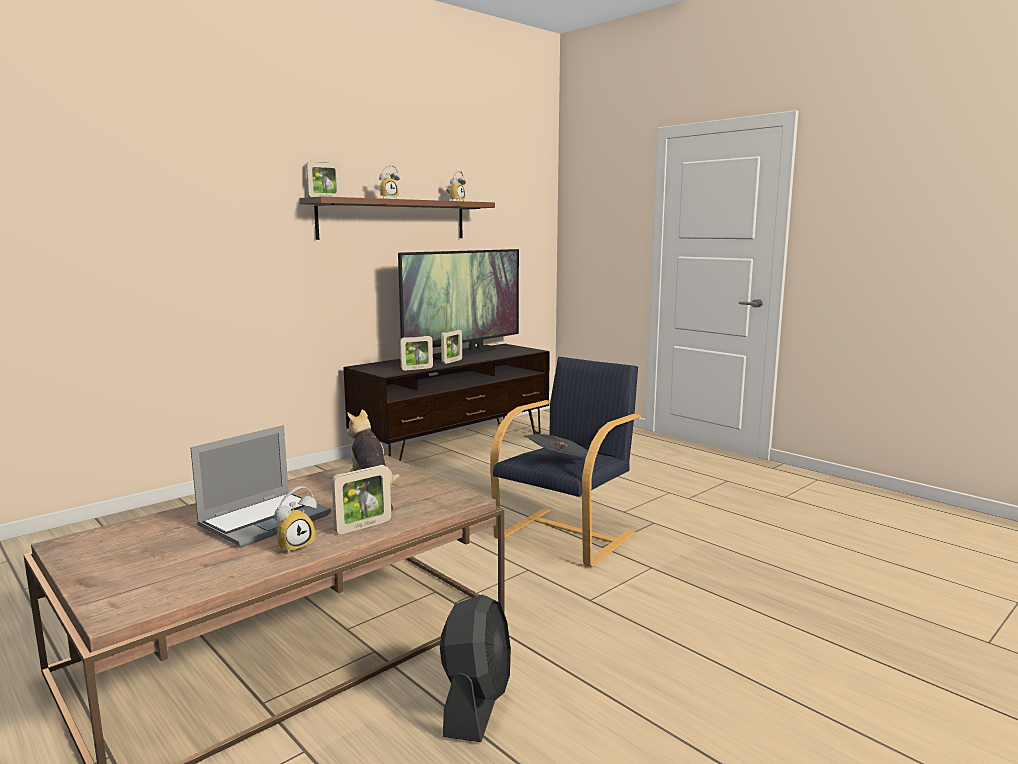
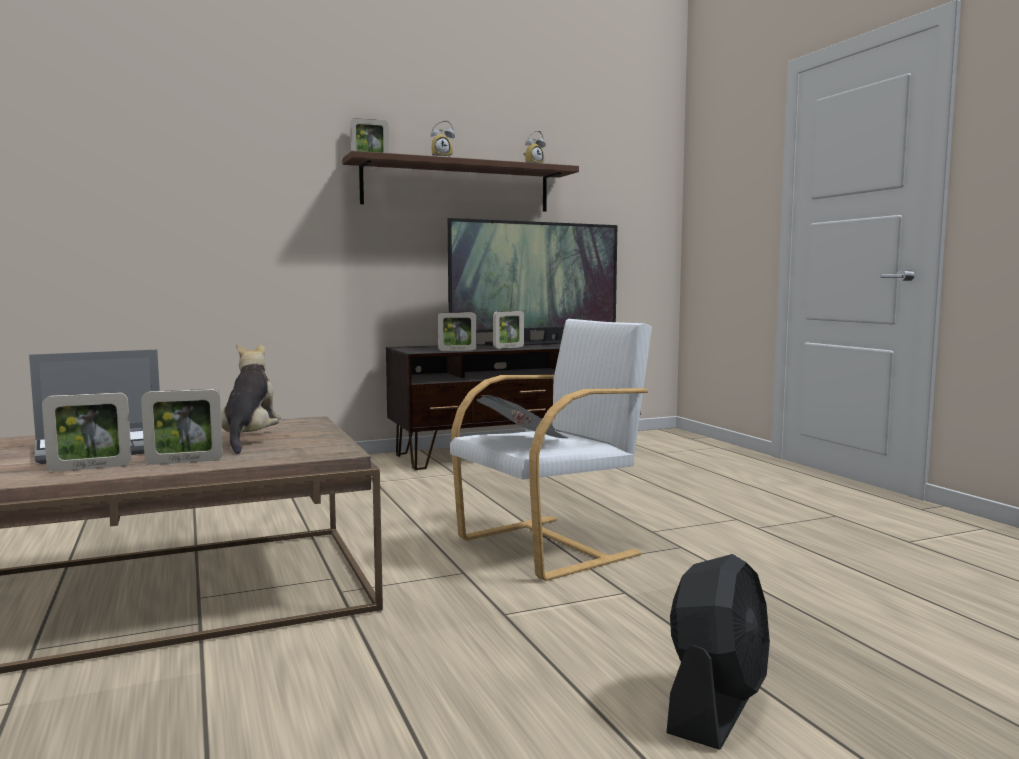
camera: 20 degrees right, 5 degrees down
(295, 545) = (90, 468): alarm clock -> picture frame
(476, 703) = (240, 695): black fan -> black fan (716, 705)
(567, 535) = (550, 546): black armchair -> white armchair

